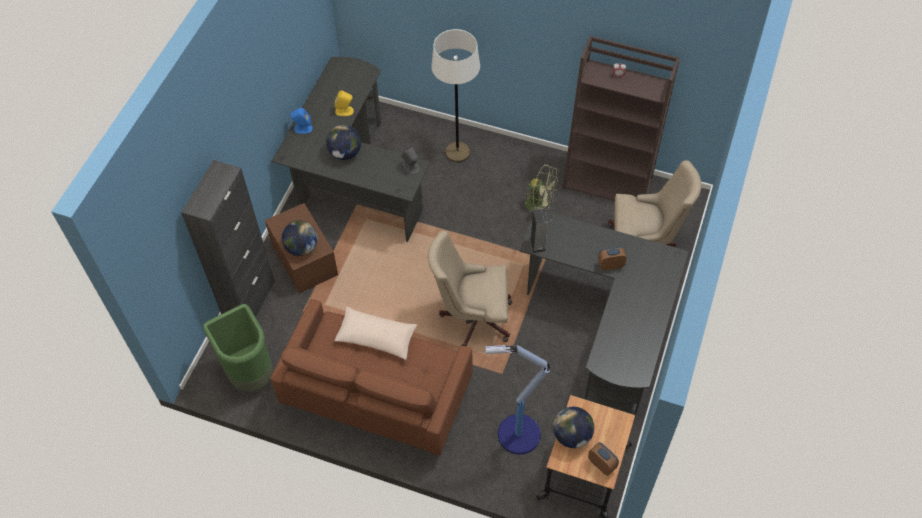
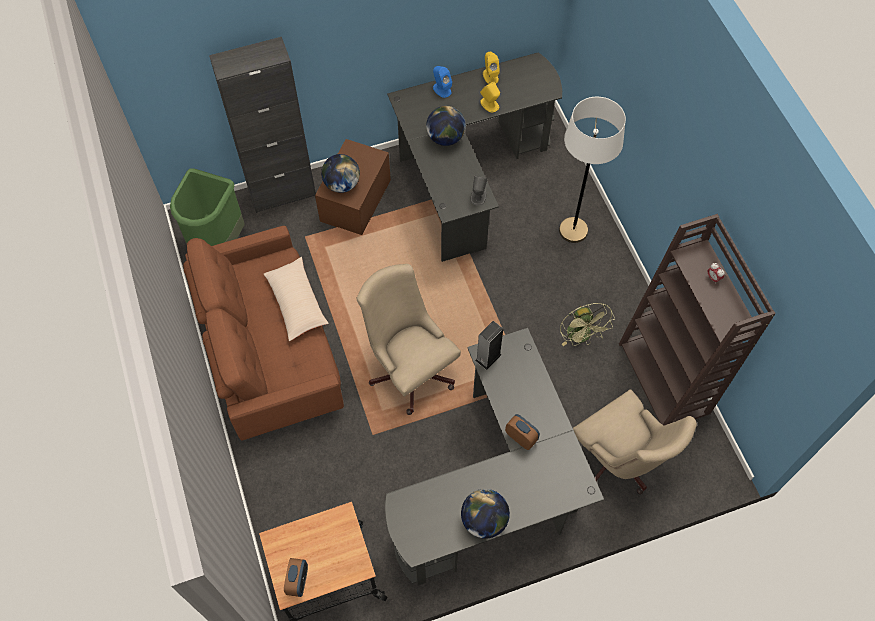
camera: 50 degrees right, 5 degrees up
(321, 95) = (490, 76): none -> yellow speaker
(517, 434) = (321, 491): floor lamp -> none
(572, 435) = (308, 533): globe -> globe (484, 520)

